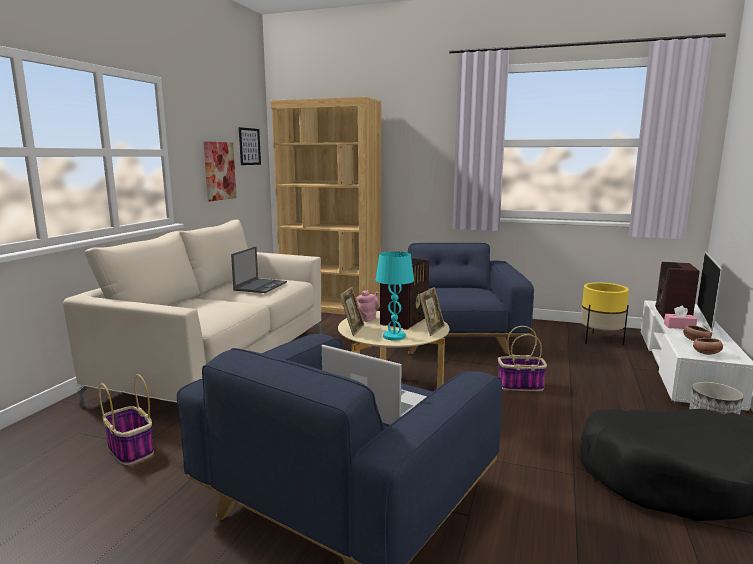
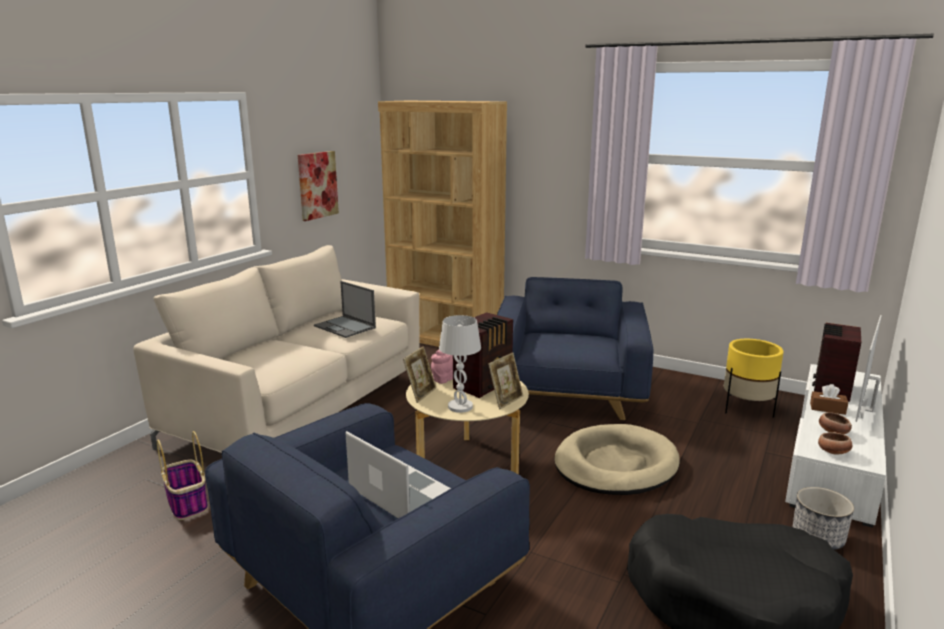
camera: 10 degrees right, 5 degrees up
(249, 146) = (357, 151): picture -> none
(261, 286) = (345, 327): laptop -> laptop turned 105 degrees clockwise
(394, 336) = (460, 407): turquoise table lamp -> white table lamp
(520, 386) = (615, 465): basket -> beige dog bed
(679, 326) = (827, 408): pink tissue box -> brown tissue box

